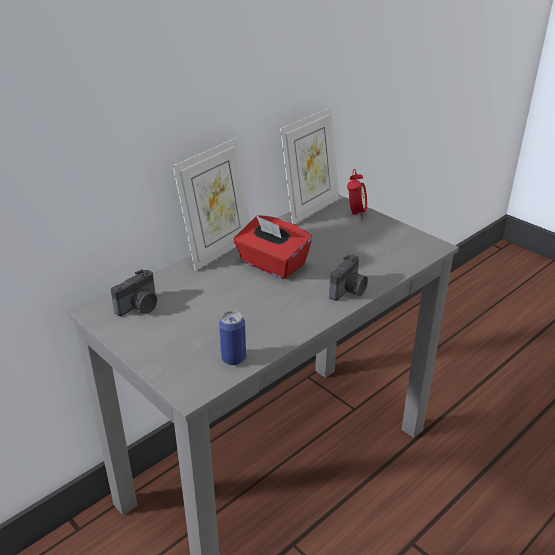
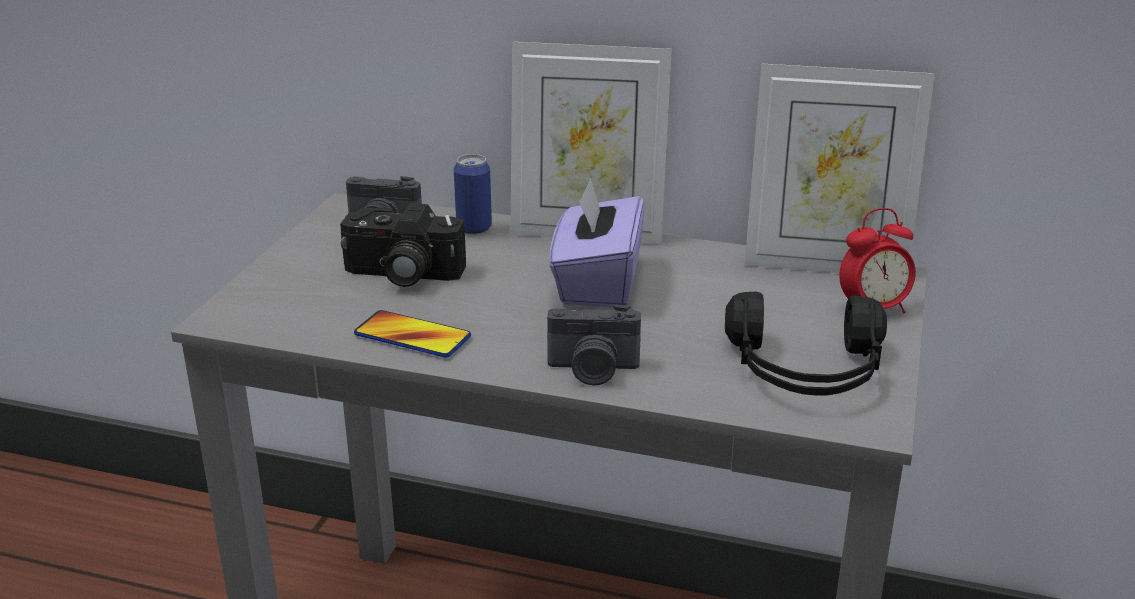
camera: 60 degrees right, 5 degrees down
(204, 316) = (401, 275): none -> camera
(233, 358) = (317, 326): can -> can (474, 228)
(272, 264) = (597, 283): red tissue box -> purple tissue box
(274, 330) = (412, 336): none -> phone
(389, 244) = (806, 371): none -> black headphones

